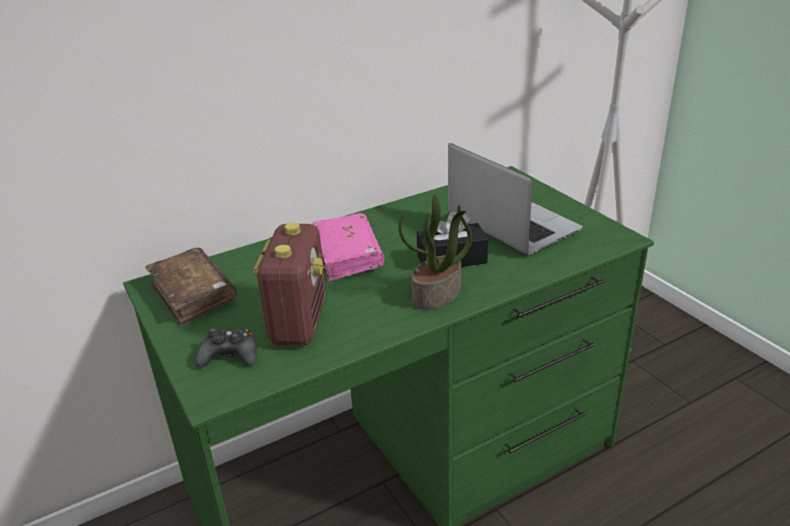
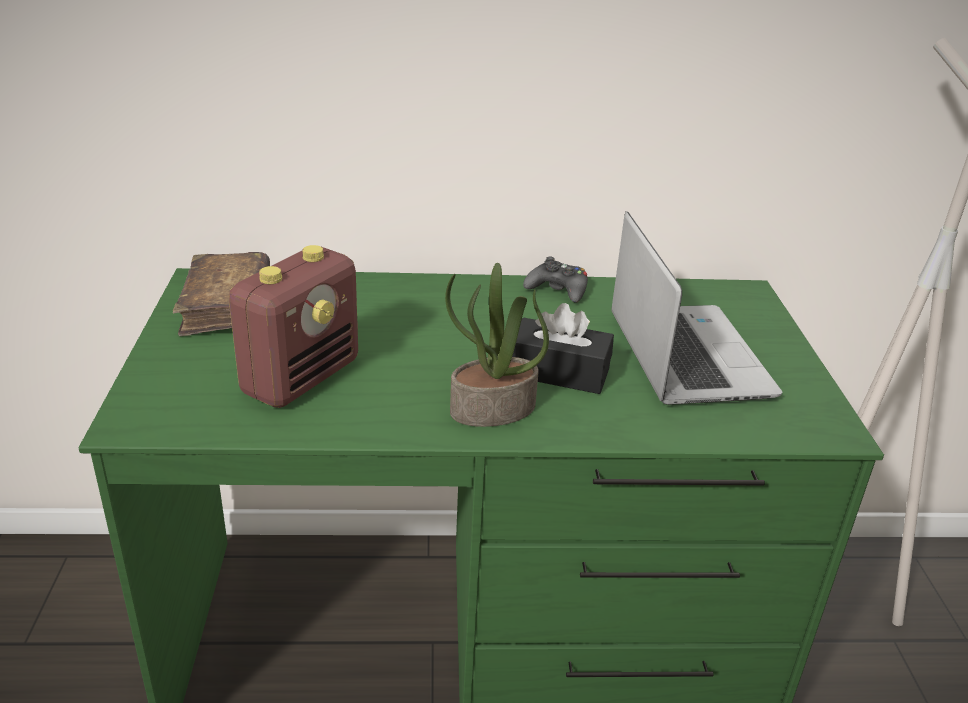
camera: 25 degrees right, 0 degrees up
(230, 356) = (192, 387): black game controller -> black game controller (558, 289)
(348, 256) = (436, 323): pink book -> none

